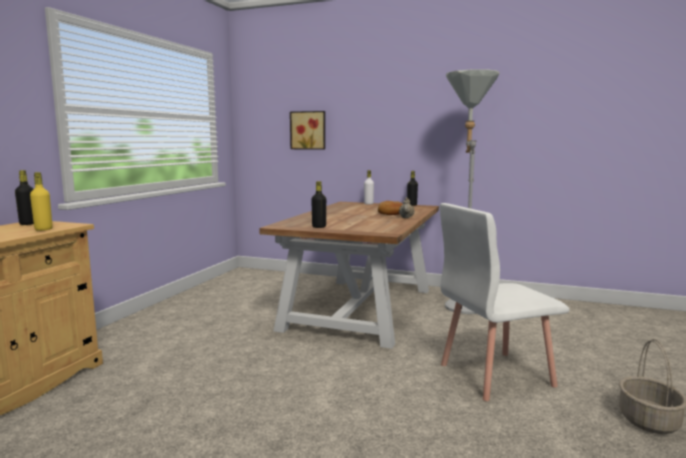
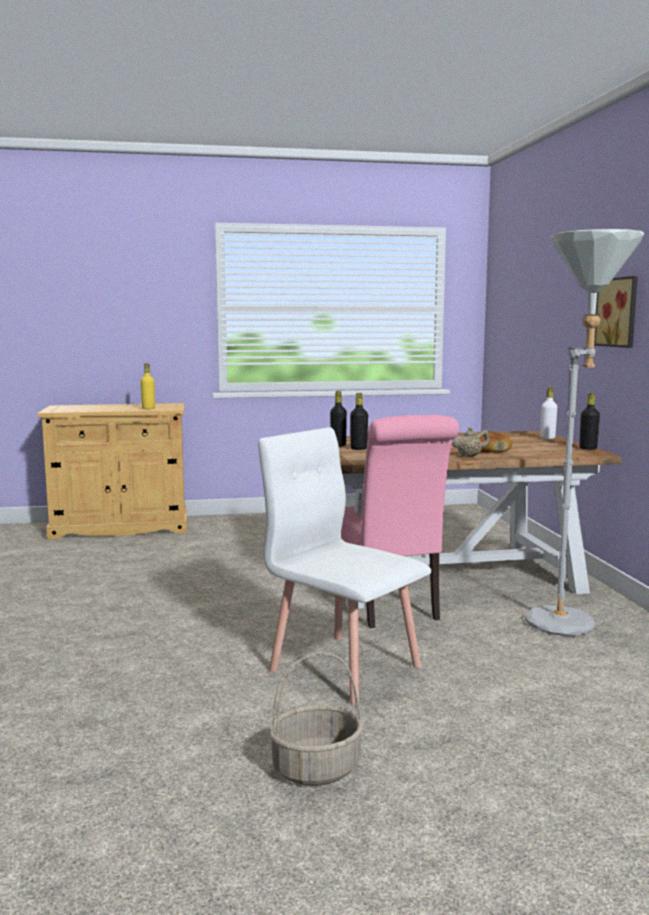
camera: 60 degrees right, 0 degrees up
(28, 224) = (164, 404): black bottle -> black bottle (358, 449)
(308, 130) = (530, 324): picture -> picture (618, 312)
(400, 337) = (387, 607): none -> pink chair

